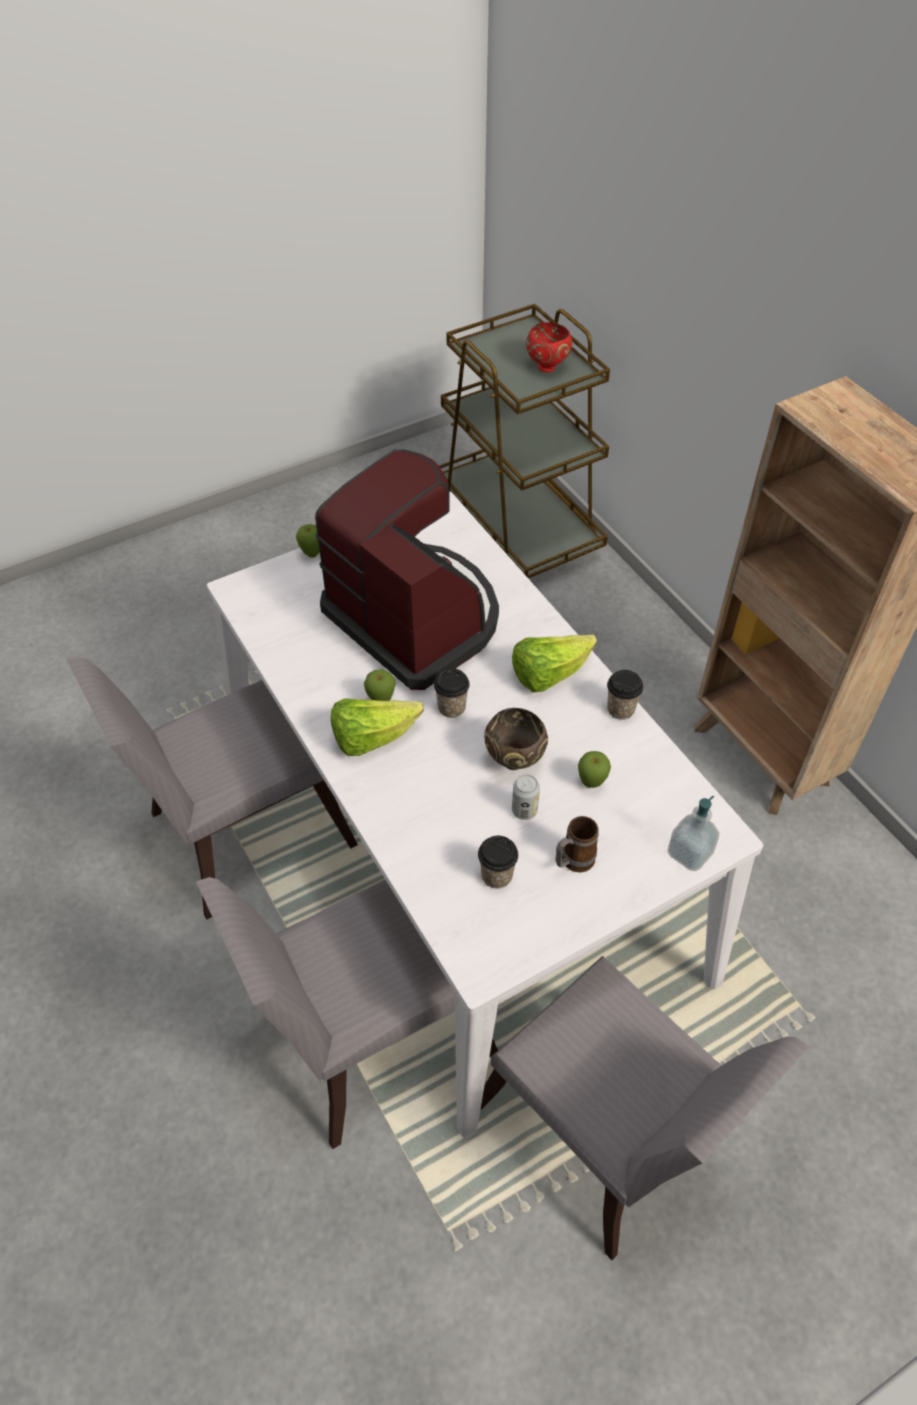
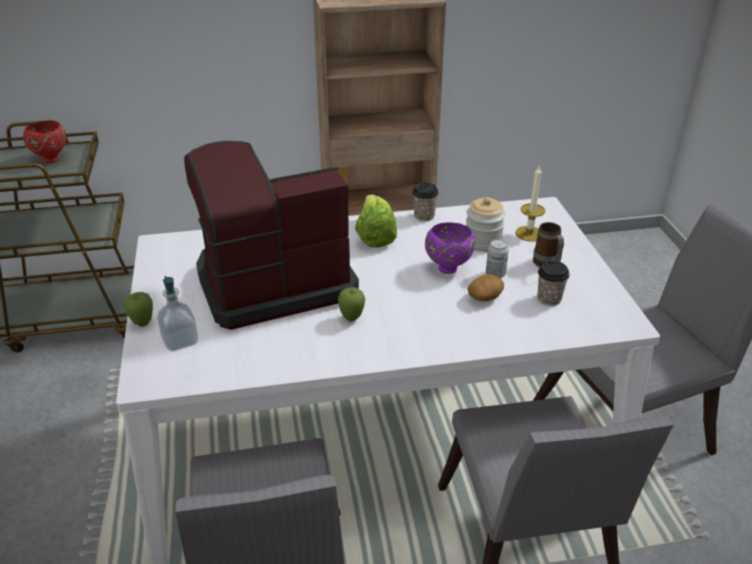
camera: 70 degrees left, 15 degrees down
(372, 738) = (389, 332): lettuce -> none
(451, 708) = (380, 285): cup -> none
(472, 809) = (484, 297): none -> potato
(515, 761) = (448, 268): brown bowl -> purple bowl
(591, 783) = (483, 242): apple -> jar
(640, 830) = (529, 233): none -> candle
(689, 853) = (553, 221): soap dispenser -> soap dispenser (180, 341)

